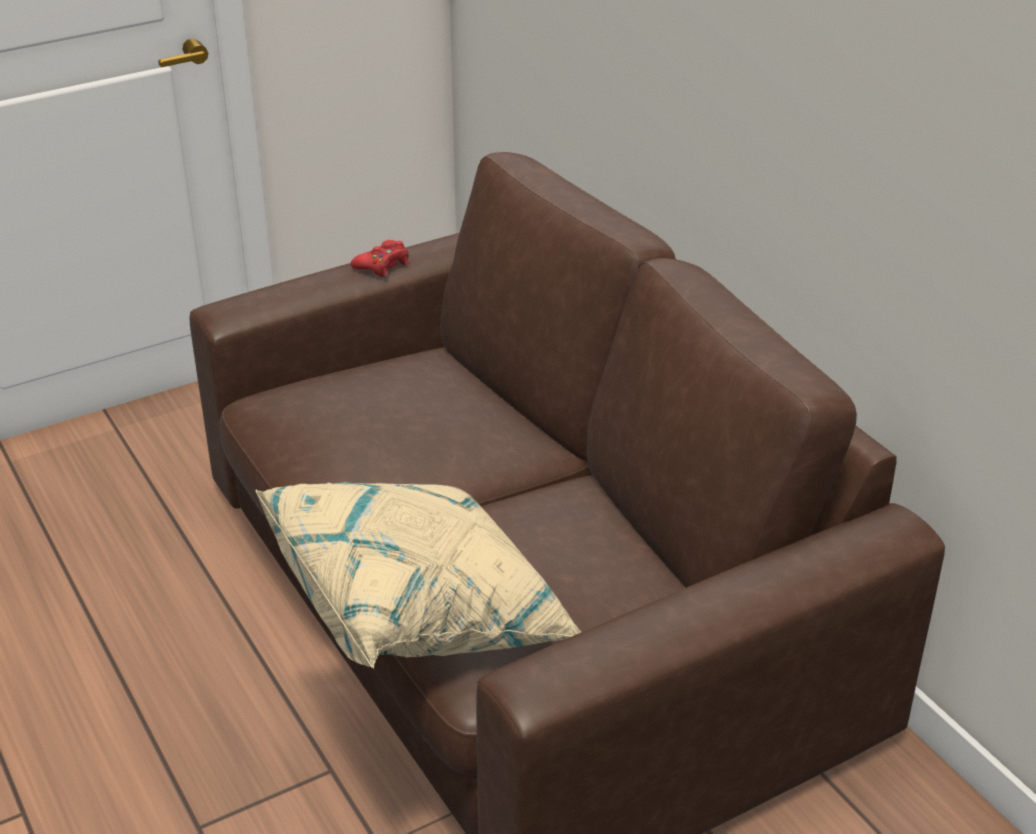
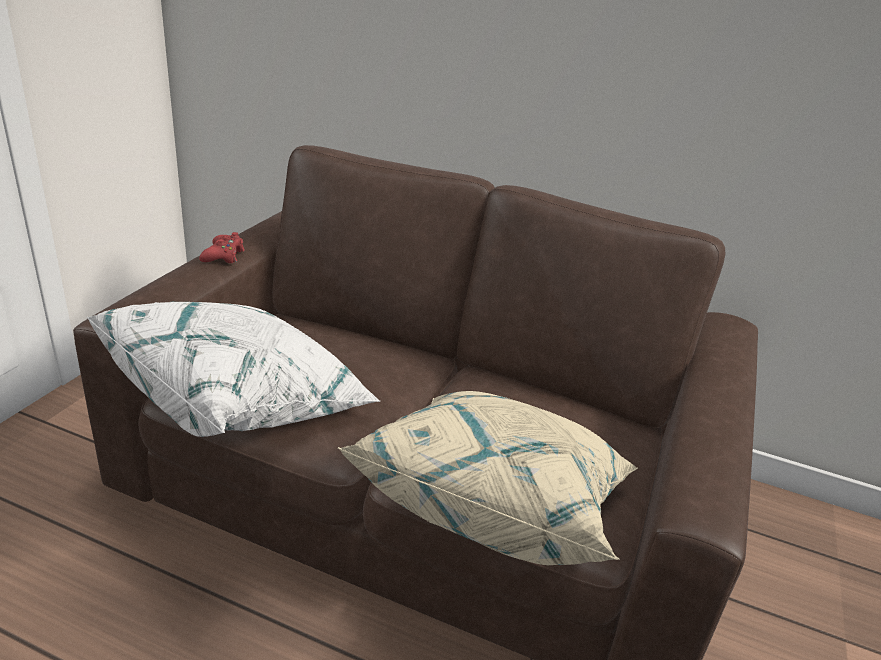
camera: 40 degrees left, 5 degrees down
(296, 431) = (242, 402): none -> white pillow

